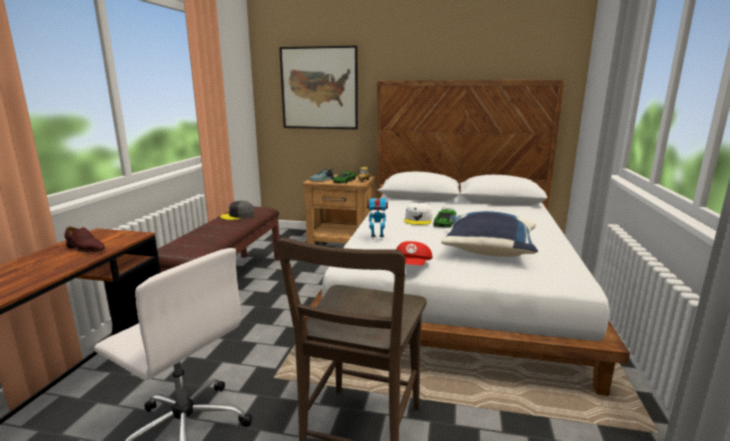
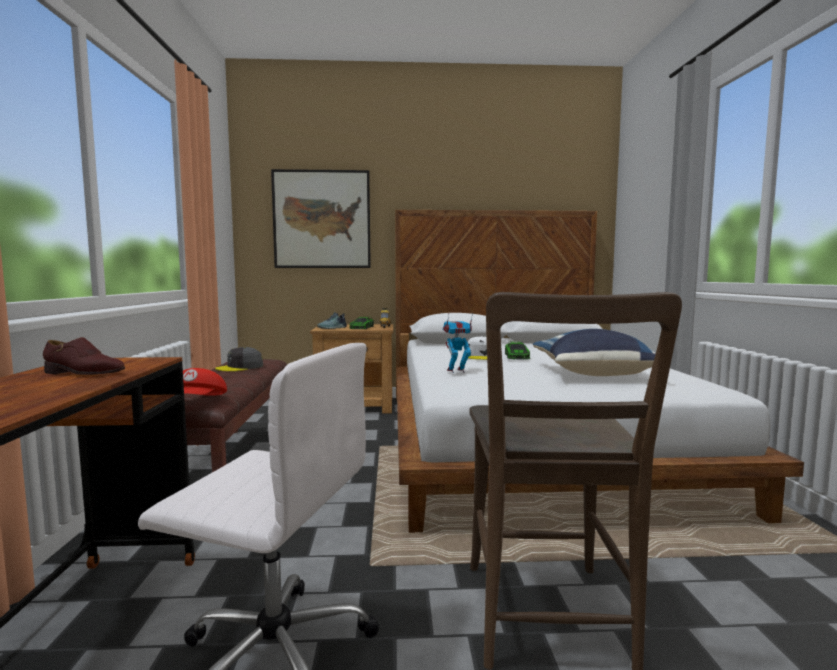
camera: 15 degrees left, 10 degrees down
(413, 266) = (532, 390): red cap -> red cap (199, 401)

